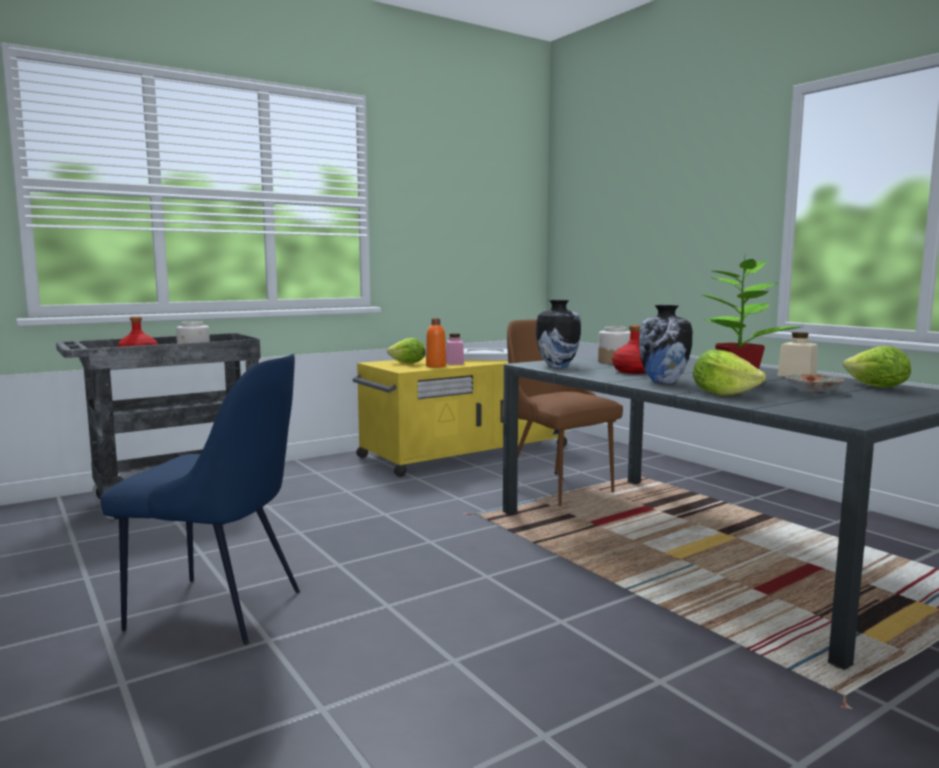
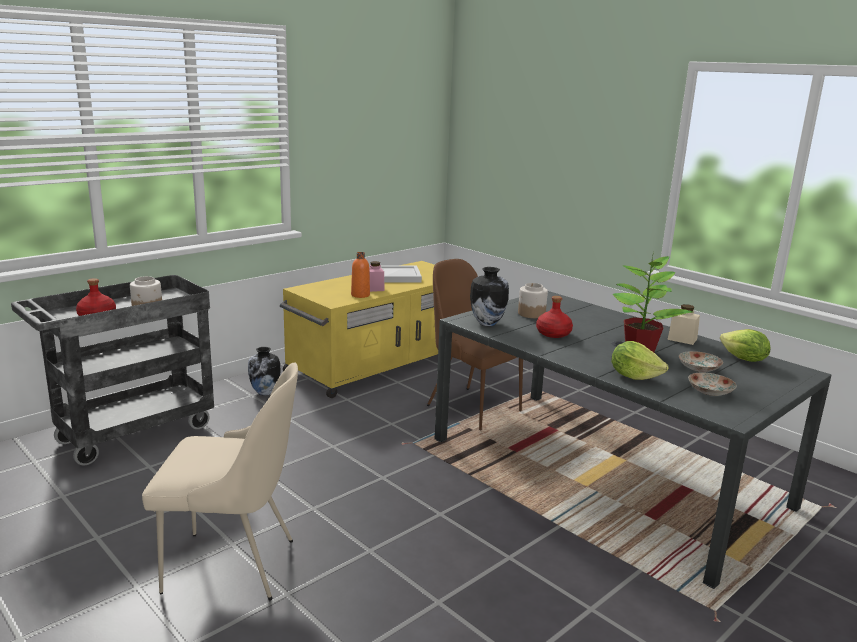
camera: 10 degrees left, 10 degrees up
(218, 609) = (231, 565): blue chair -> beige chair
(408, 363) = (332, 290): lettuce -> none
(663, 382) = (583, 354): vase -> vase (265, 393)
(823, 404) = (709, 392): none -> plate

